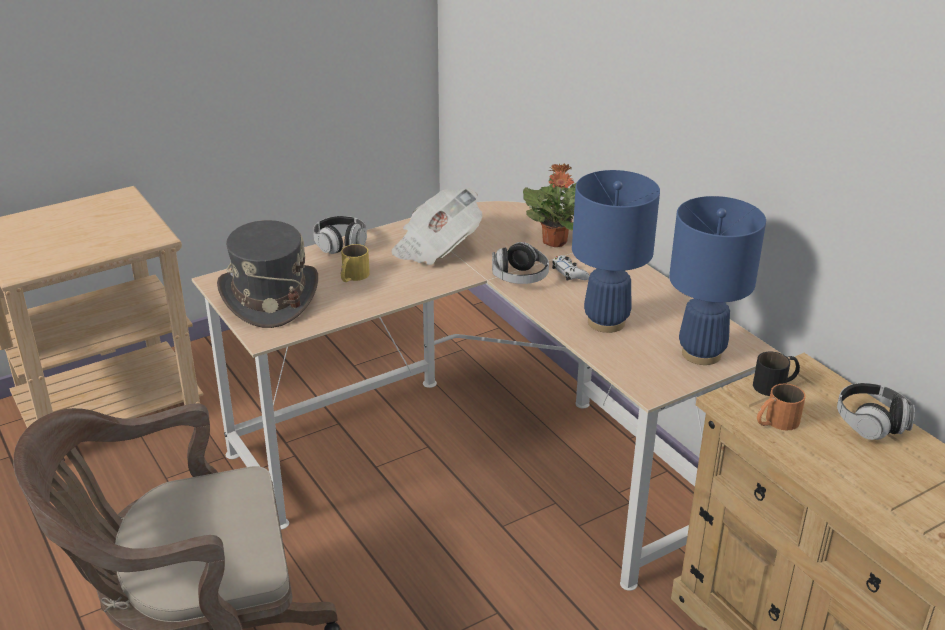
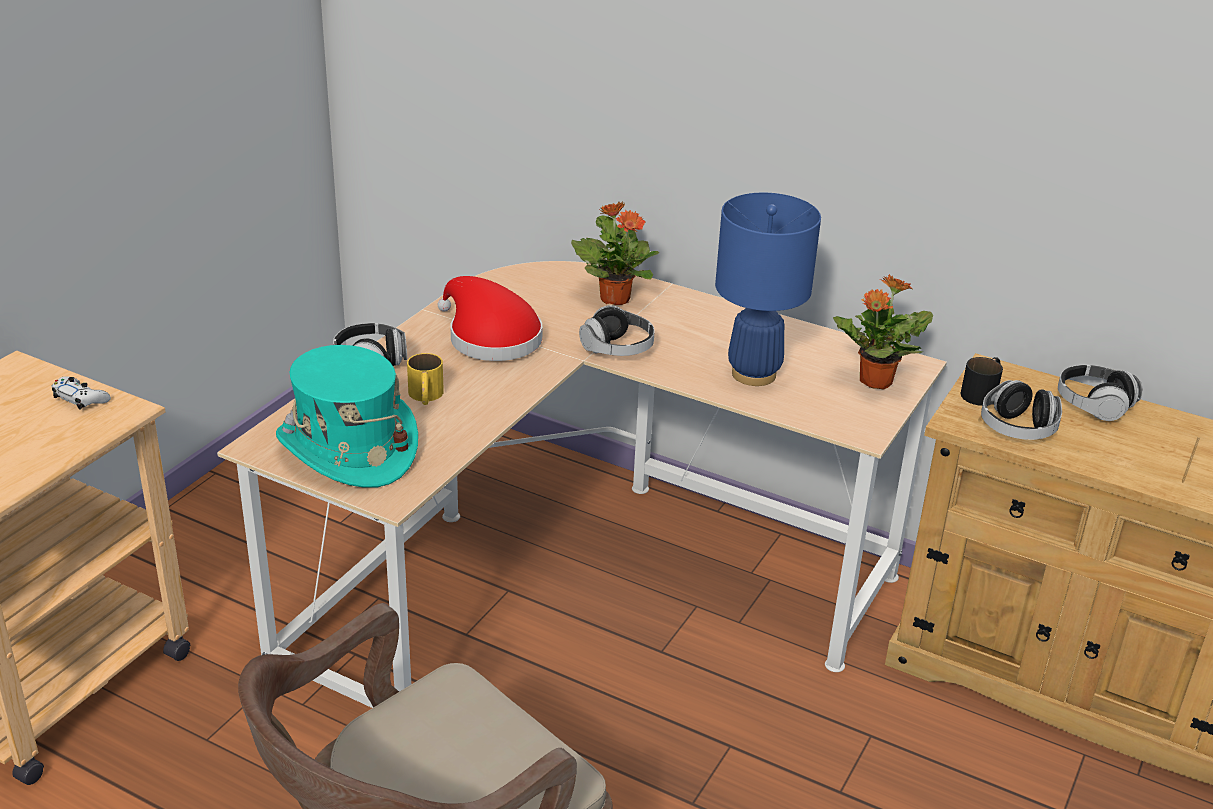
camera: 30 degrees left, 0 degrees up
(269, 297) = (347, 449): grey hat -> turquoise hat
(436, 248) = (490, 337): newspaper -> red hat
(569, 273) = (665, 330): white game controller -> white game controller (80, 399)
(701, 353) = (874, 381): blue table lamp -> potted plant
(775, 422) = (1017, 429): orange mug -> headphones

